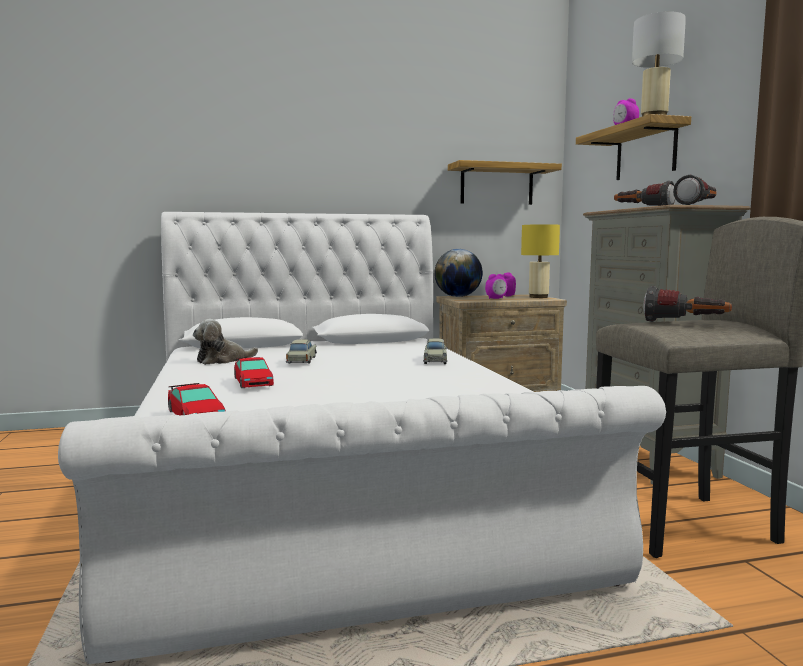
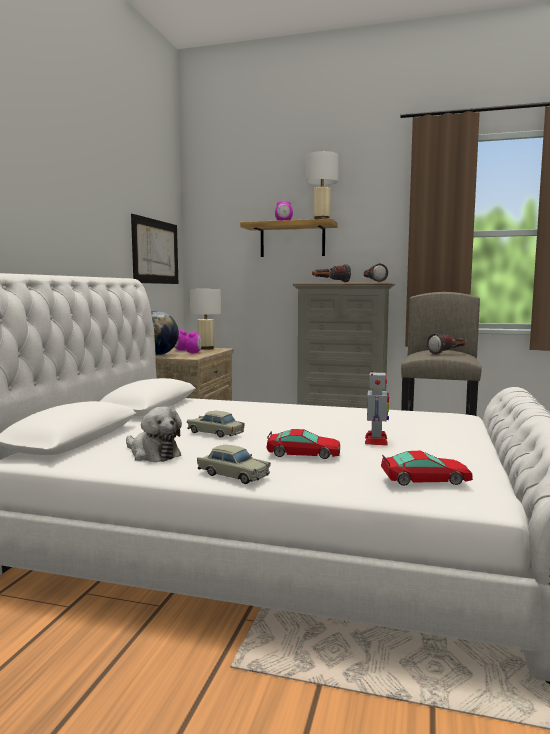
camera: 60 degrees left, 0 degrees up
(222, 360) = (153, 454): plush toy -> plush toy turned 45 degrees counterclockwise
(345, 395) = (376, 440): none -> toy robot
(435, 360) = (277, 408): beige toy car -> beige toy car (233, 475)
(496, 185) = (156, 252): shelf -> picture
(539, 297) = (206, 348): yellow table lamp -> white table lamp

